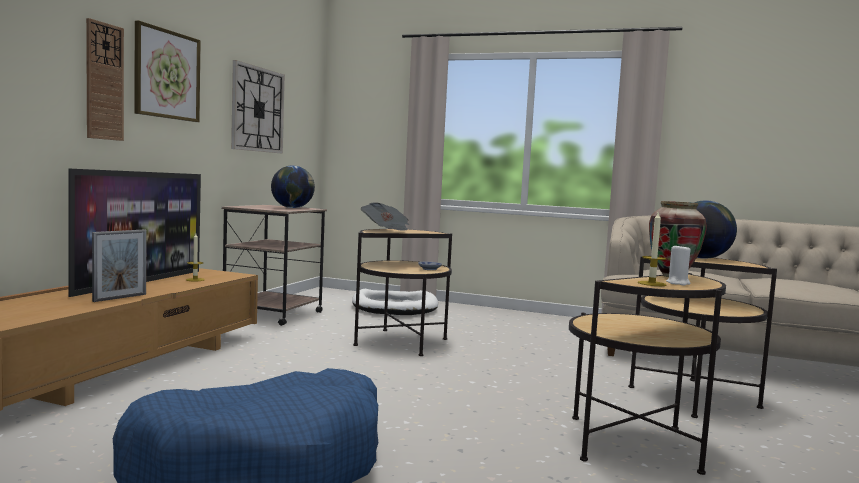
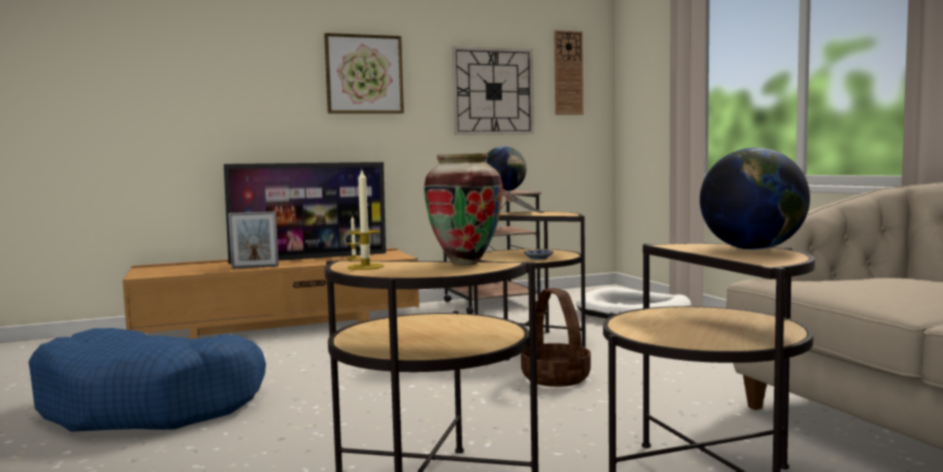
camera: 50 degrees right, 0 degrees up
(104, 81) = (294, 90): wall clock -> wall clock (568, 73)
(486, 361) = (556, 378): none -> basket
(678, 283) = (402, 269): white candle -> none

